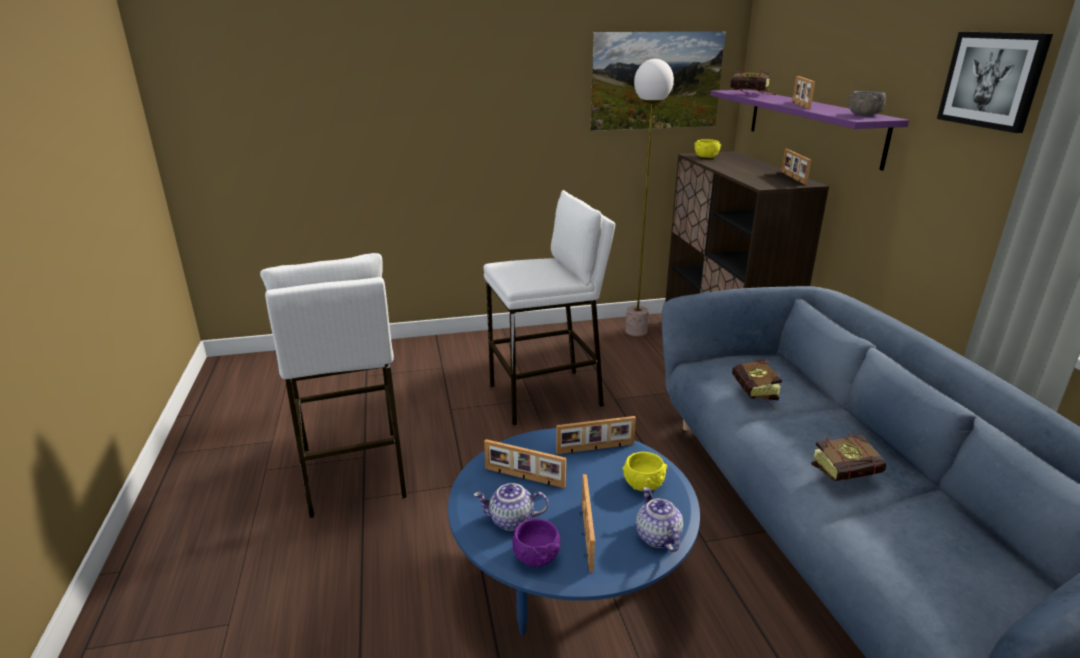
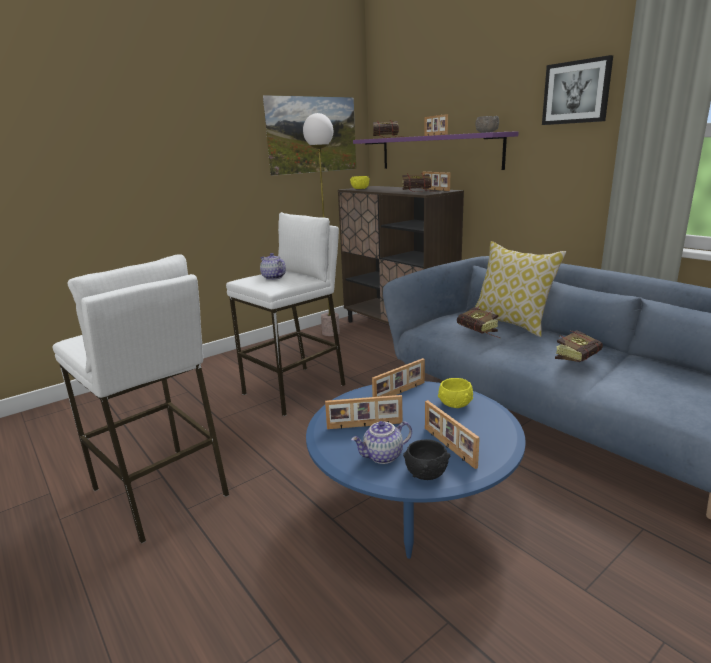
camera: 25 degrees left, 5 degrees down
(536, 556) = (426, 472): purple bowl -> black bowl
(657, 536) = (497, 431): teapot -> teapot (273, 277)
(762, 181) = (420, 192): none -> book
(814, 392) = (512, 323): none -> pillow

